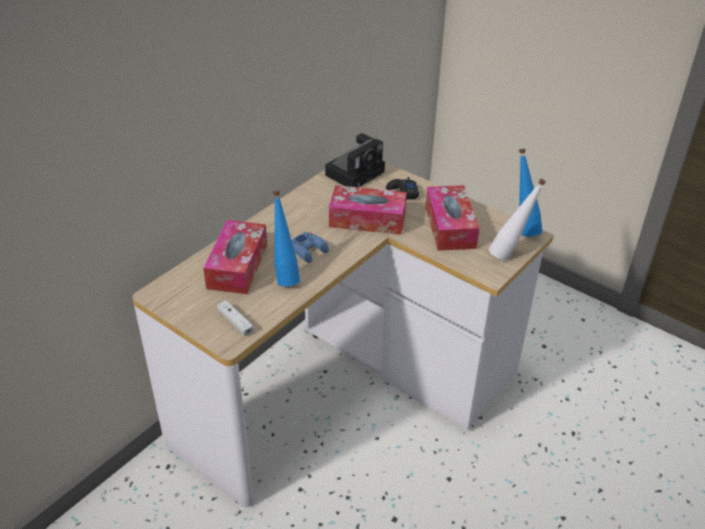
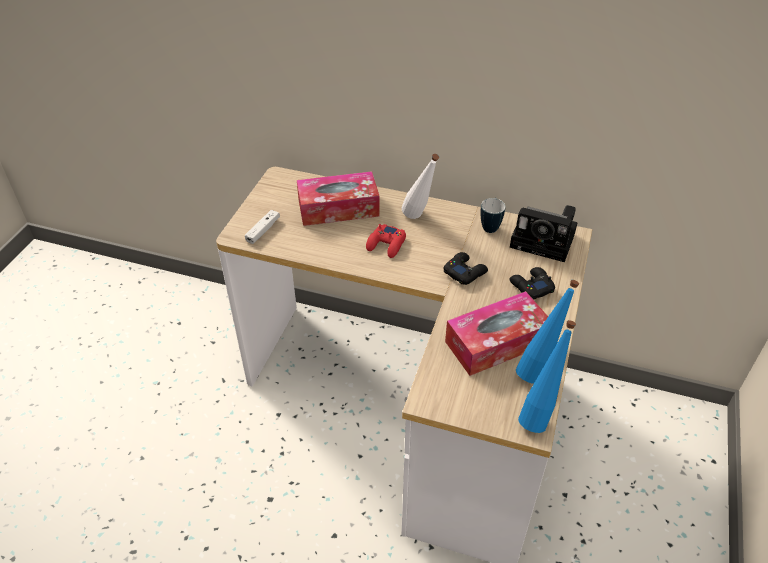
camera: 70 degrees right, 5 degrees up
(285, 276) = (339, 241): blue bottle -> blue bottle (538, 369)
(308, 250) = (386, 245): blue game controller -> red game controller
(321, 191) = (490, 226): none -> mug
(367, 219) = (464, 272): tissue box -> black game controller
(510, 254) = (477, 411): white bottle -> white bottle (419, 219)

